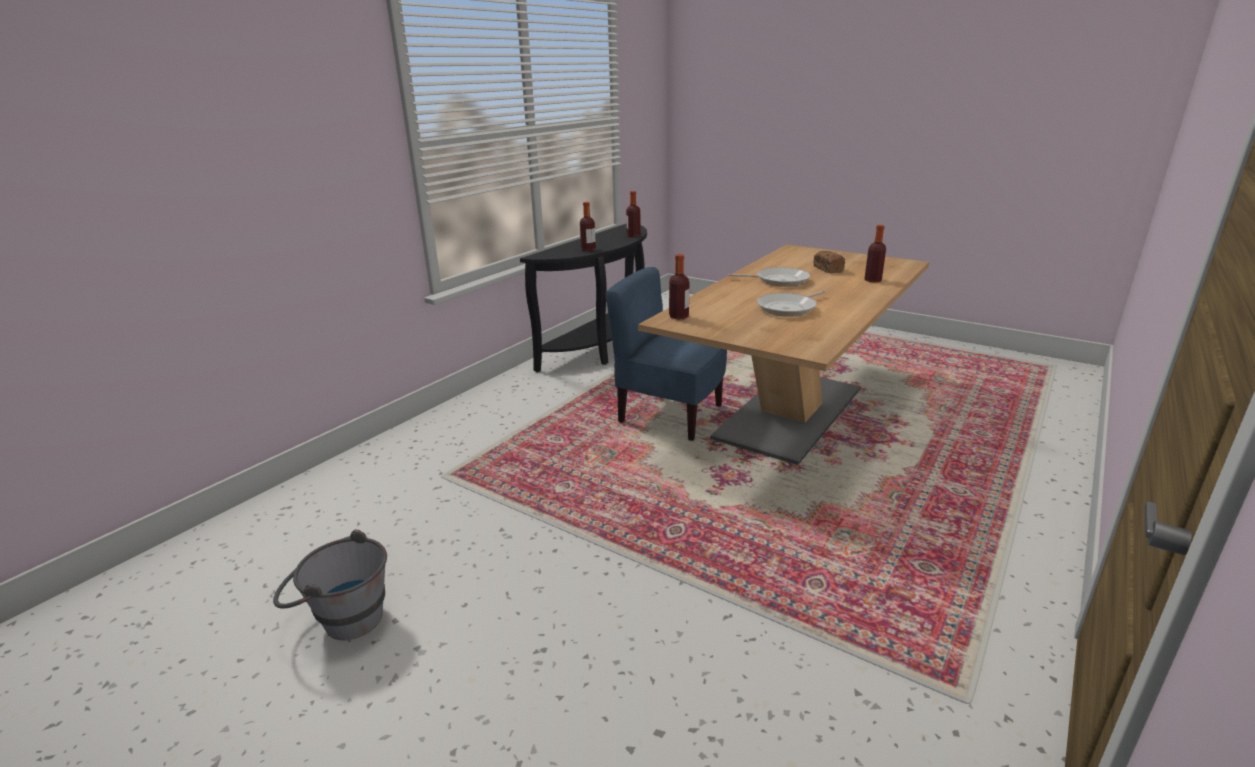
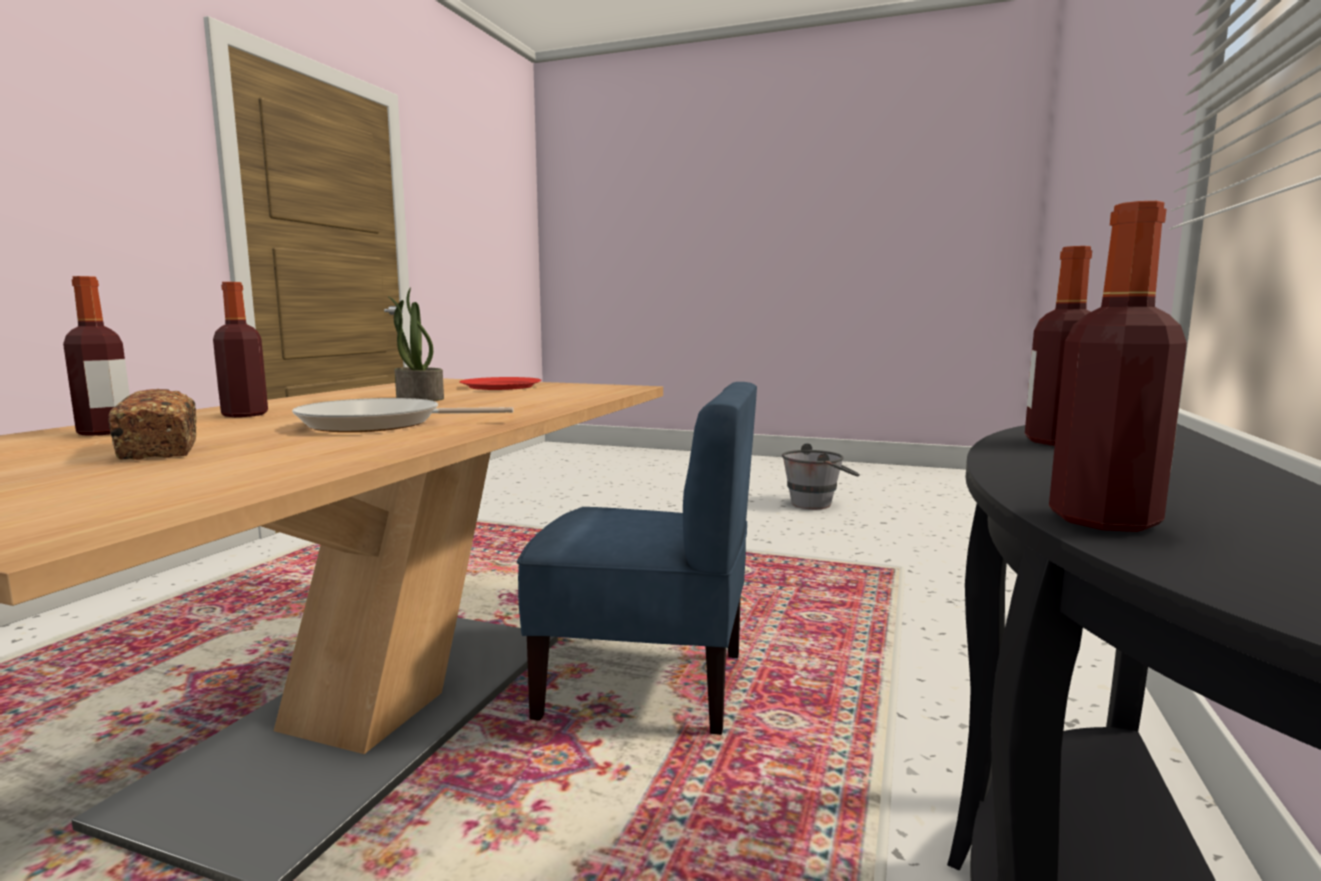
camera: 165 degrees right, 15 degrees down
(678, 316) = (608, 389): bottle -> bottle (245, 415)
(750, 328) = (501, 386): none -> red plate
(789, 308) = (418, 398): frying pan -> potted plant

